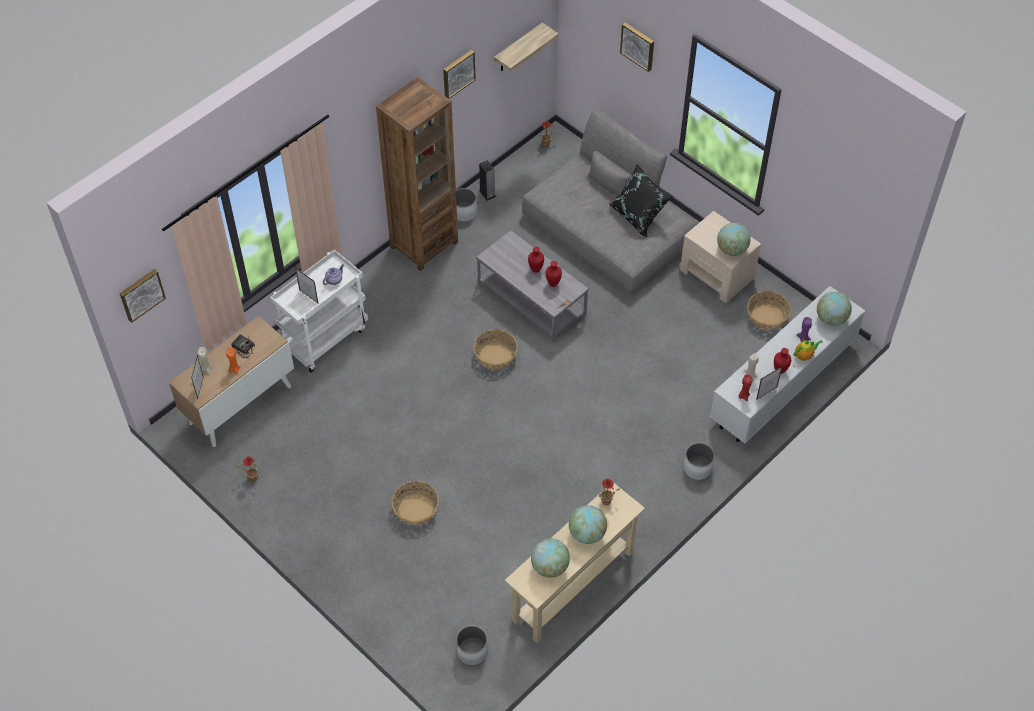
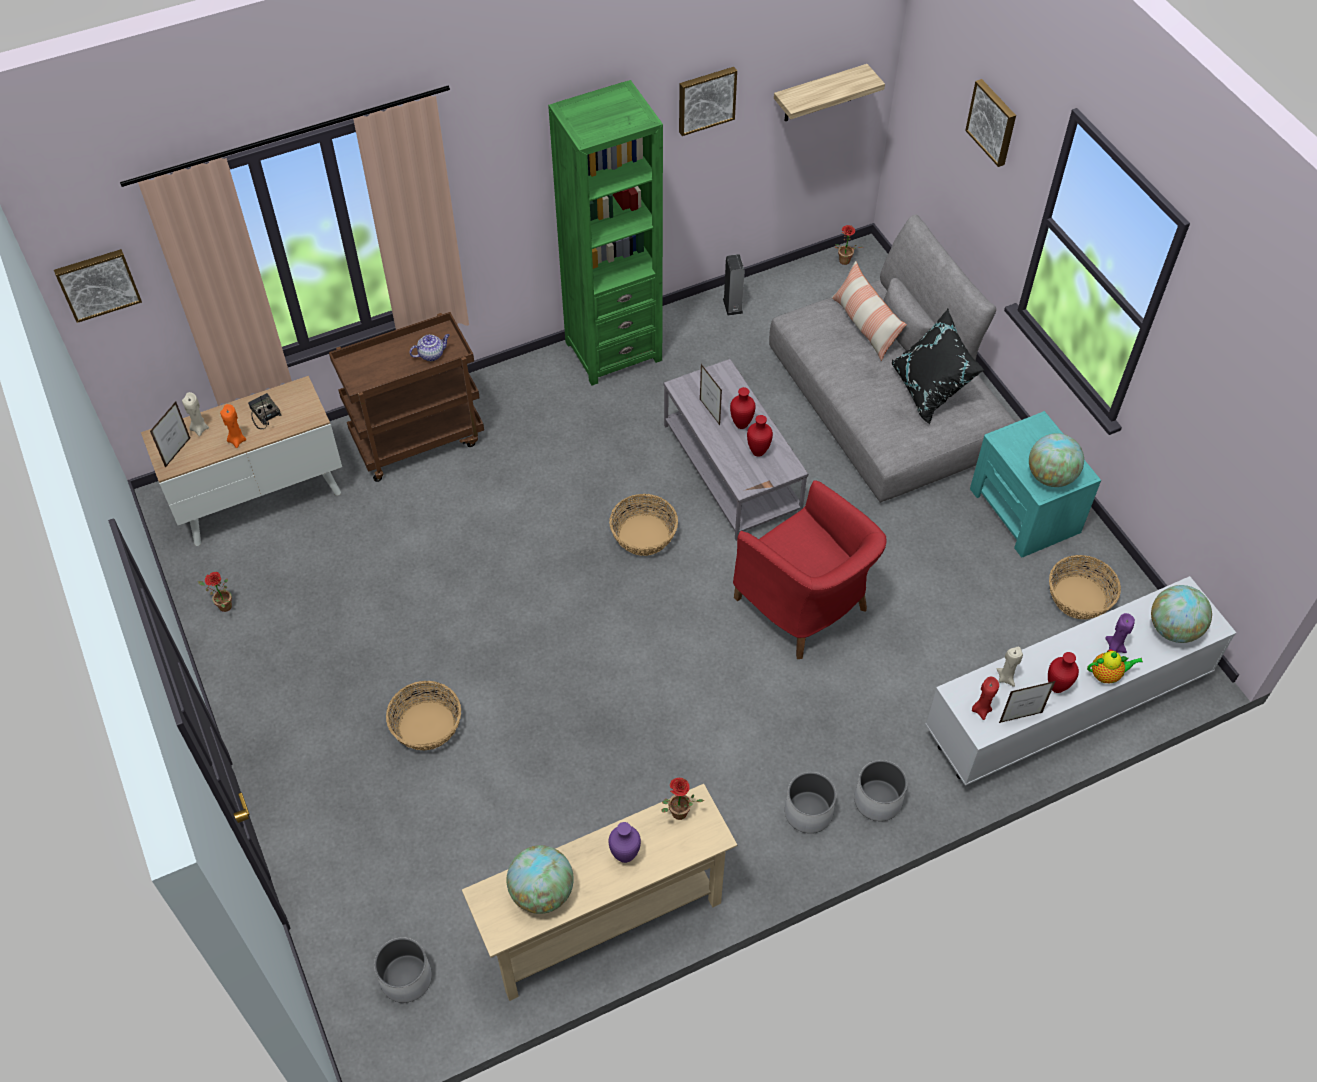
camera: 20 degrees right, 0 degrees up
(308, 297) = (385, 368): picture frame -> picture frame (709, 412)
(325, 337) = (418, 439): white cart -> brown cart
(424, 244) = (613, 351): brown bookcase -> green bookcase
(464, 212) = (688, 323): white planter -> white planter (808, 812)
(583, 185) = (865, 325): none -> pillow
(587, 533) = (625, 857): globe -> purple vase
(611, 370) = (805, 607): none -> red armchair
(717, 274) = (1025, 511): beige nightstand -> turquoise nightstand

